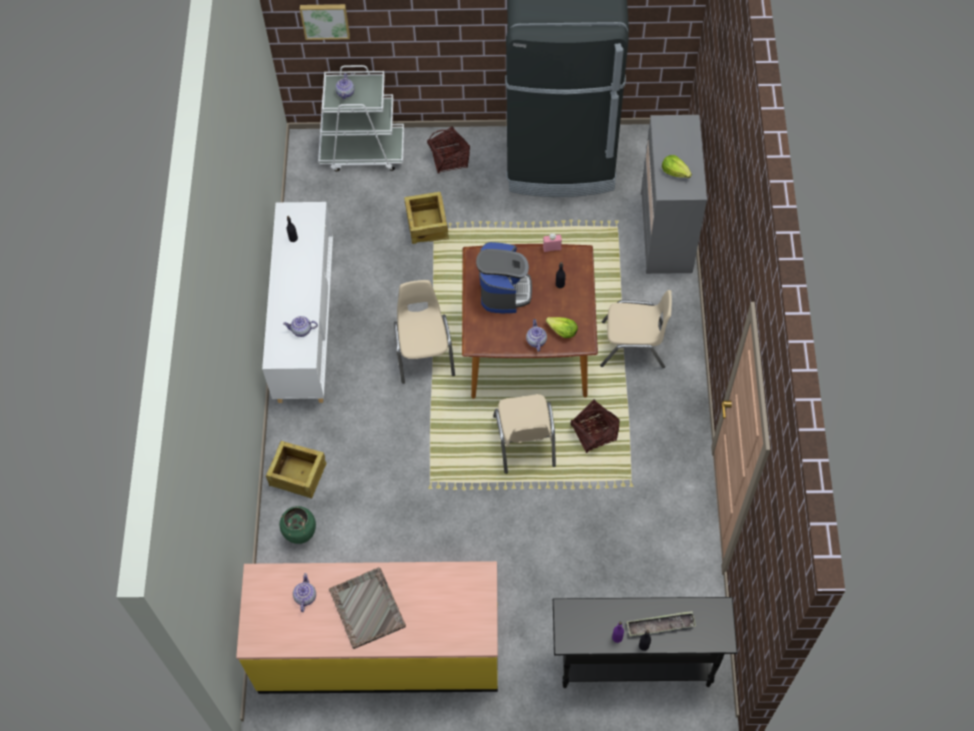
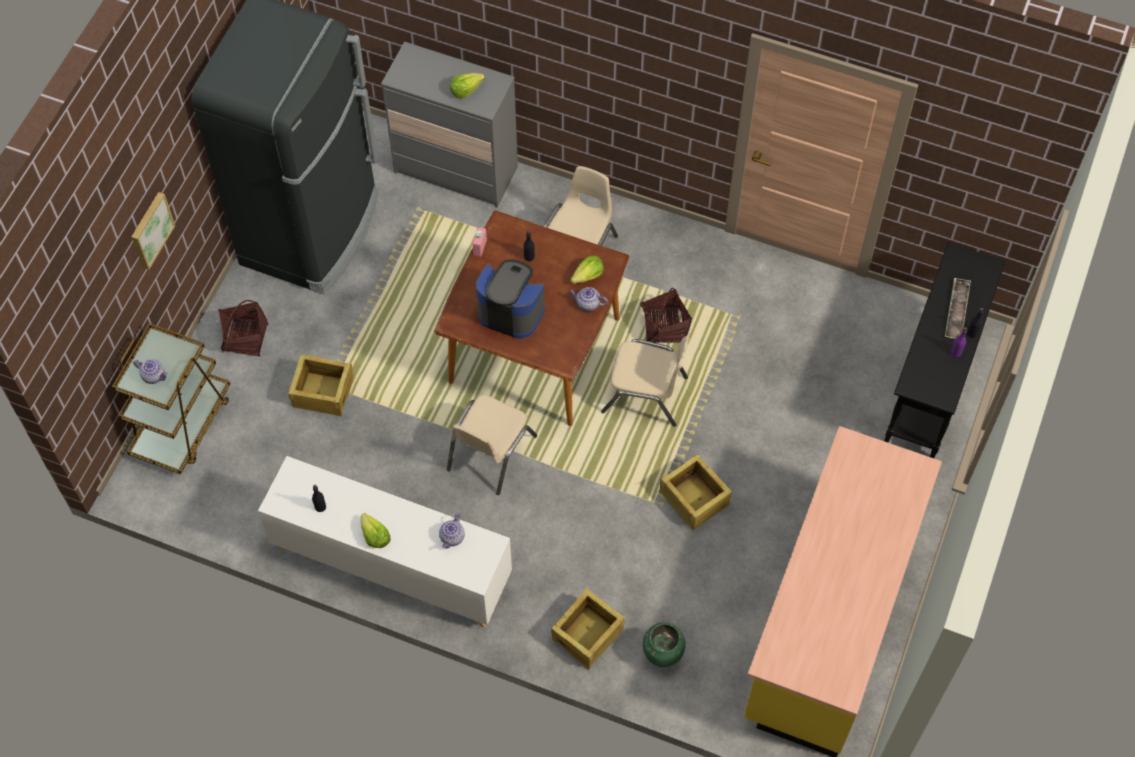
camera: 70 degrees left, 0 degrees up
(283, 281) = (375, 536): none -> lettuce
(305, 597) = (811, 622): teapot -> none
(325, 20) = (88, 330): picture -> picture (150, 230)
(363, 151) = (182, 424): white cart -> brown cart
(367, 607) = (846, 565): grey tray -> none
(424, 352) = (490, 452): beige chair -> beige chair turned 75 degrees counterclockwise
(445, 510) = (694, 499): none -> crate

